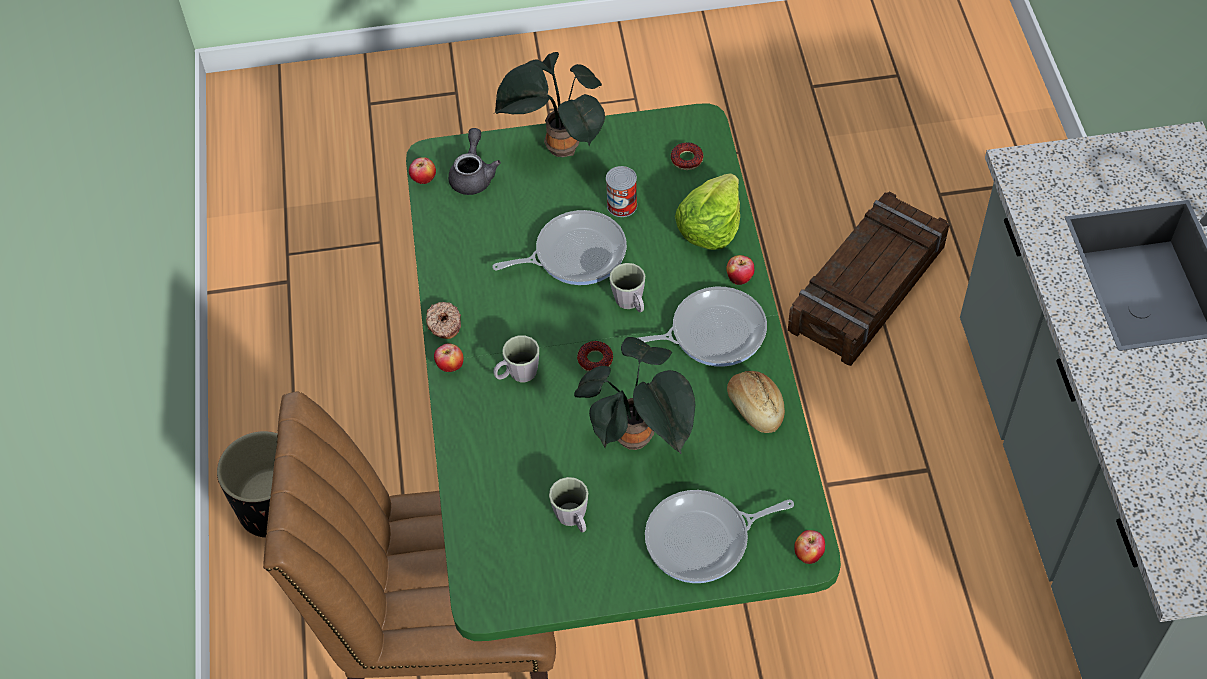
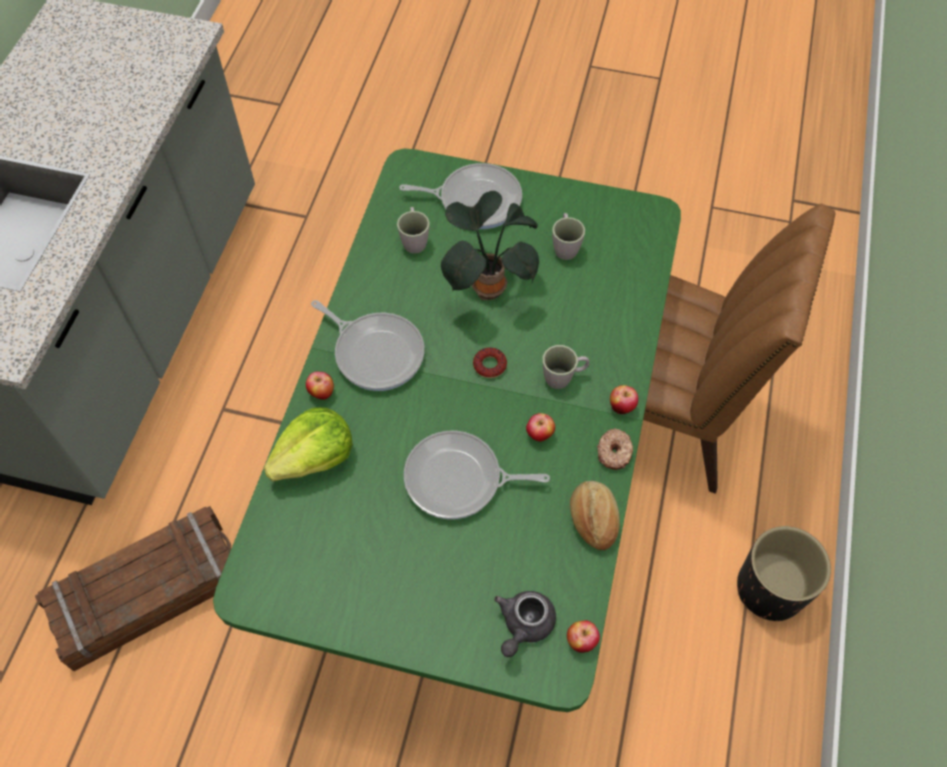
camera: 160 degrees left, 5 degrees up
(558, 148) = (416, 624): potted plant -> none
(622, 205) = (385, 518): can -> none
(631, 303) = (432, 406): grey mug -> grey mug (414, 239)
(686, 159) = (290, 549): donut -> none
(712, 332) = (376, 352): frying pan -> frying pan turned 150 degrees counterclockwise
(755, 408) = (380, 277): bread -> bread (592, 519)
(808, 554) = (407, 166): apple -> apple (539, 435)

